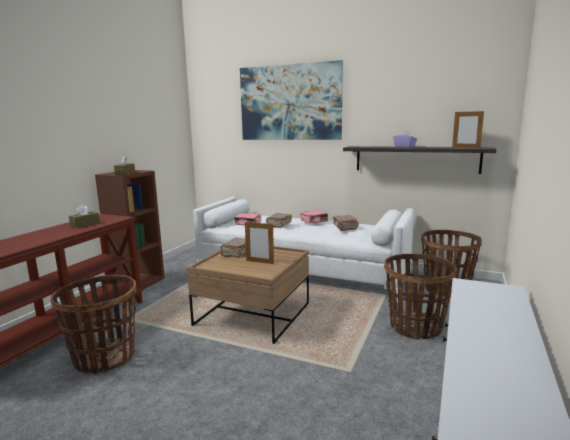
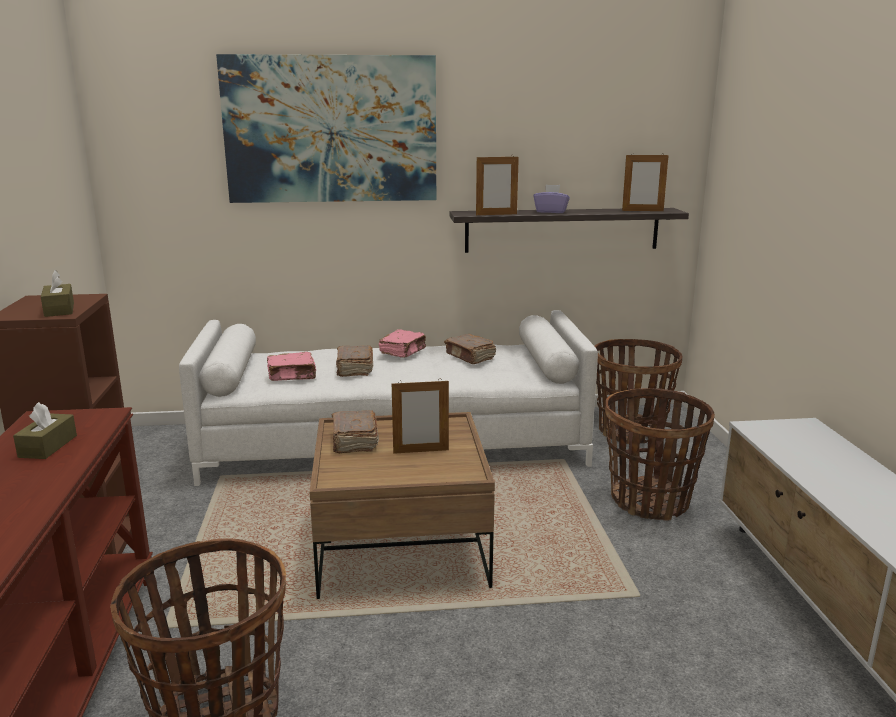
camera: 30 degrees left, 5 degrees up
(368, 147) = (496, 214): none -> picture frame

